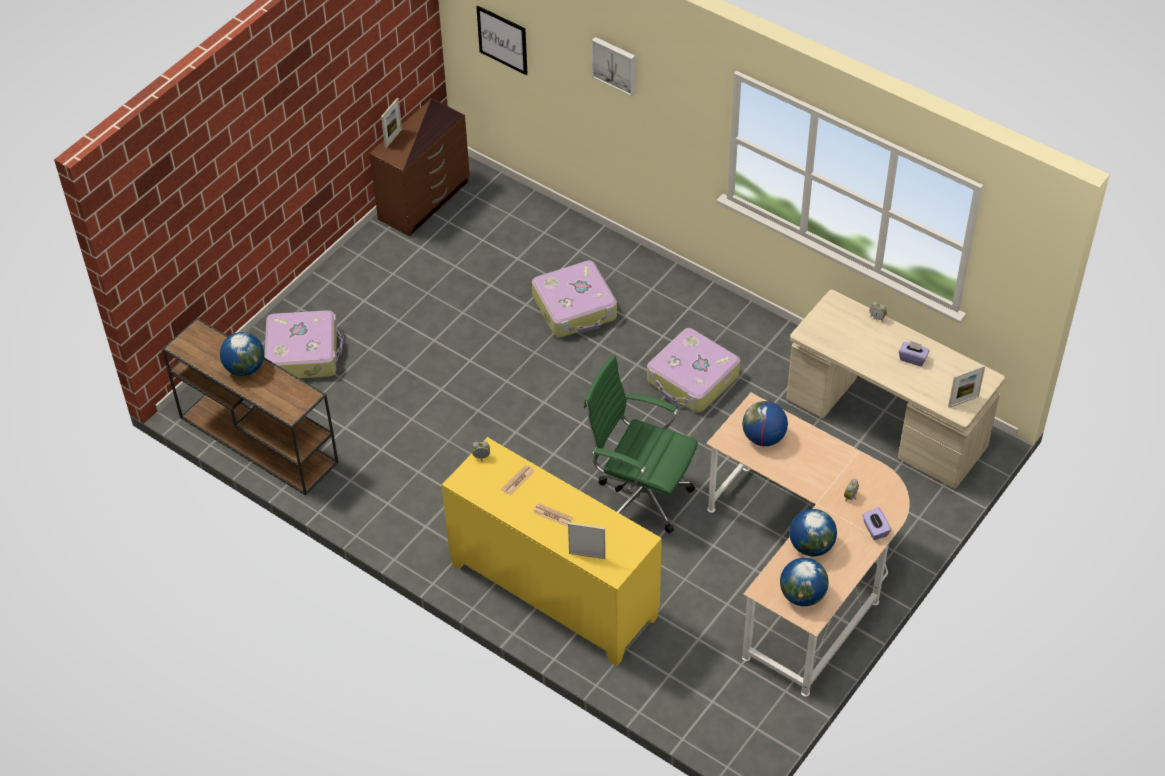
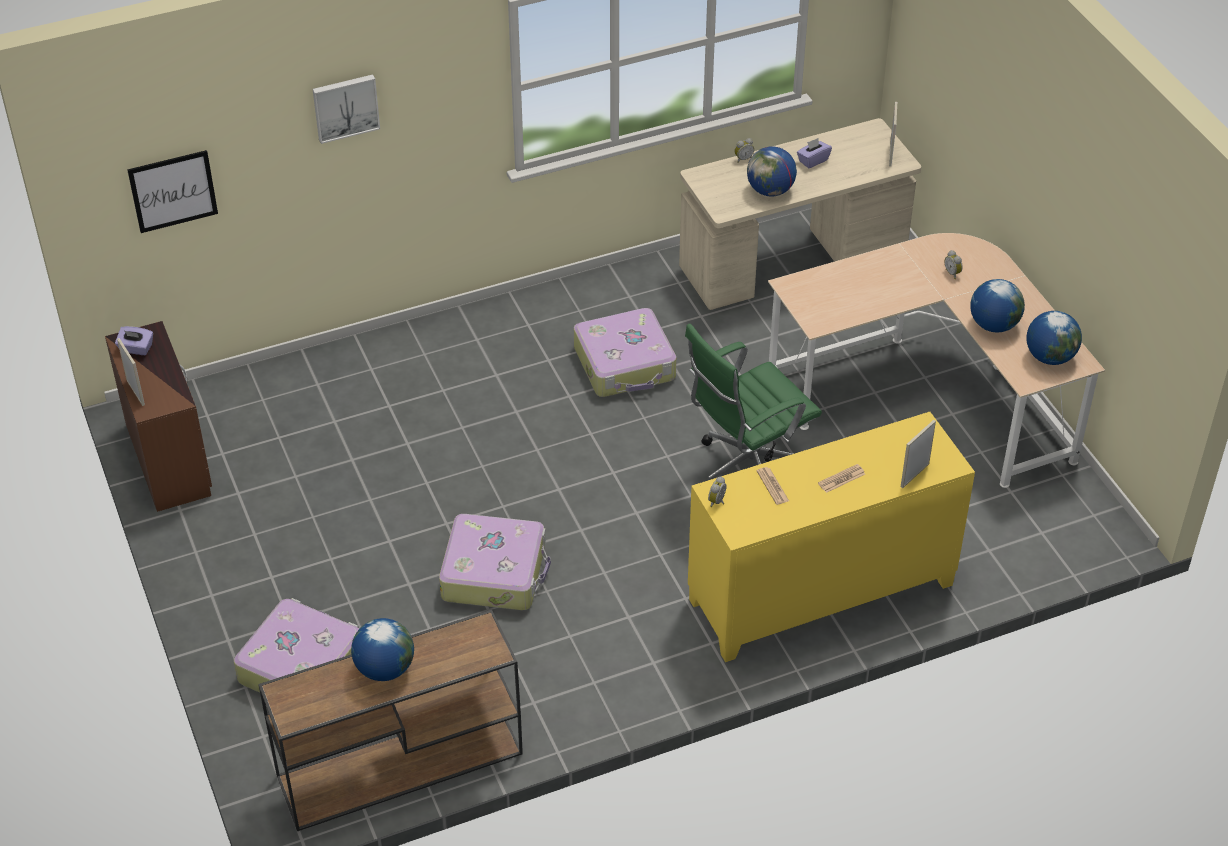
camera: 60 degrees left, 5 degrees down
(575, 308) = (449, 407): suitcase -> suitcase (495, 572)
(763, 437) = (834, 297): globe -> globe (770, 191)
(875, 529) = (1003, 276): purple tissue box -> purple tissue box (136, 349)

